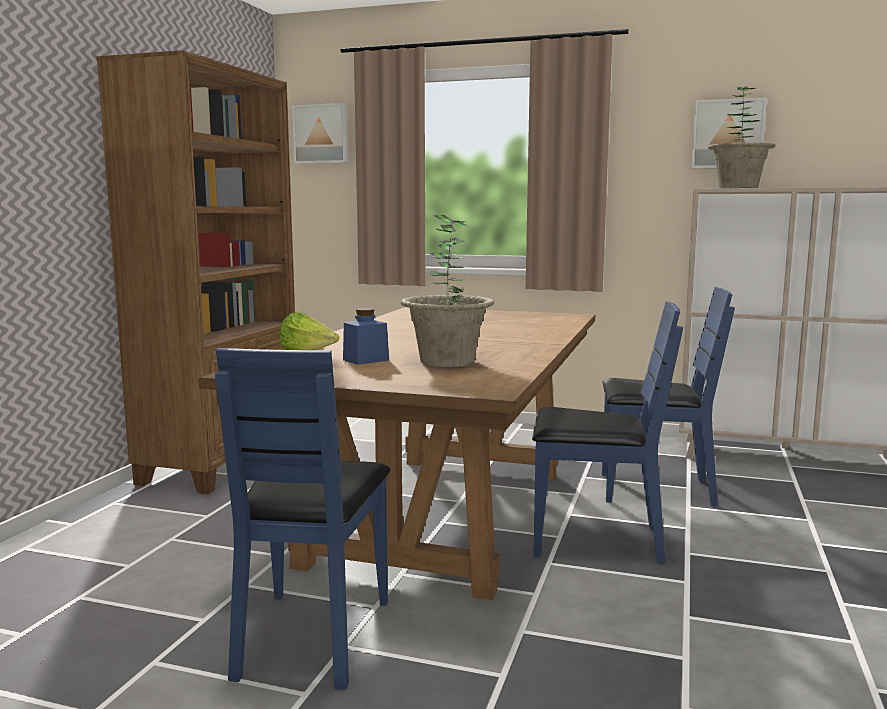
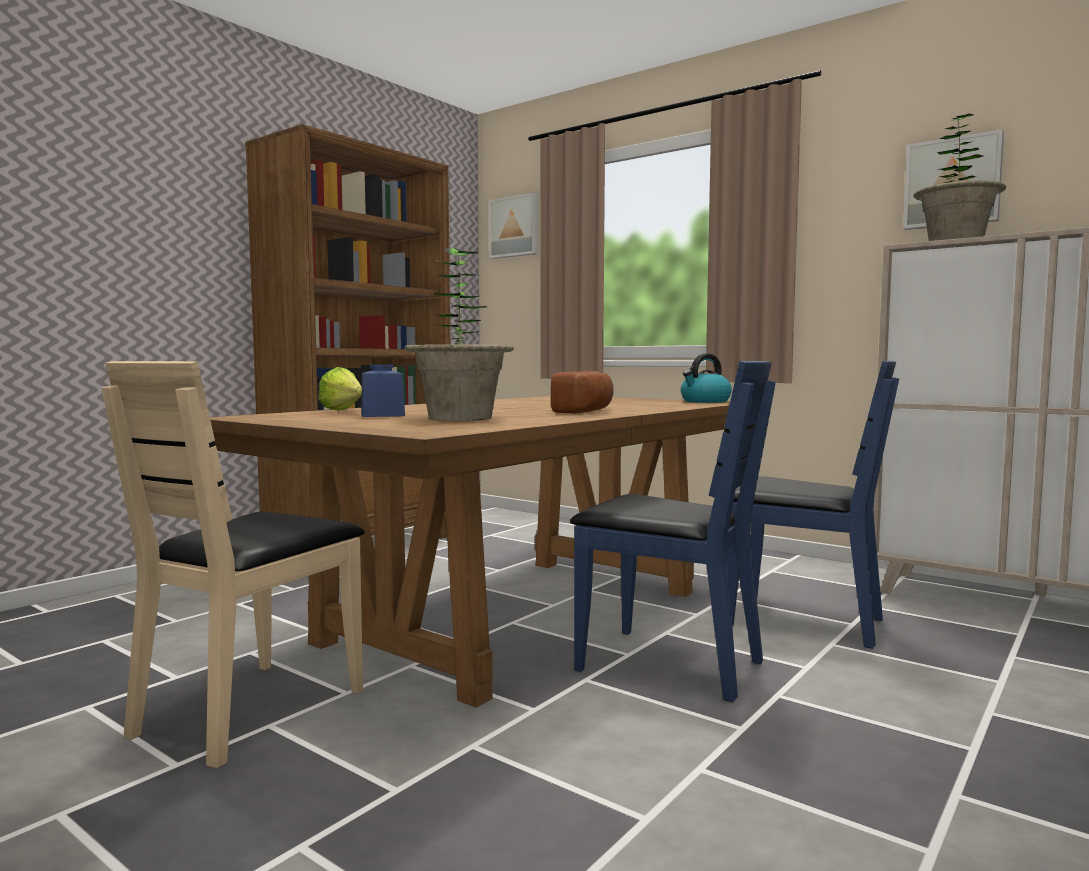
camera: 20 degrees right, 5 degrees down
(312, 636) = (250, 710): blue chair -> beige chair
(512, 341) = (587, 411): none -> bread
(557, 315) = (705, 401): none -> kettle

